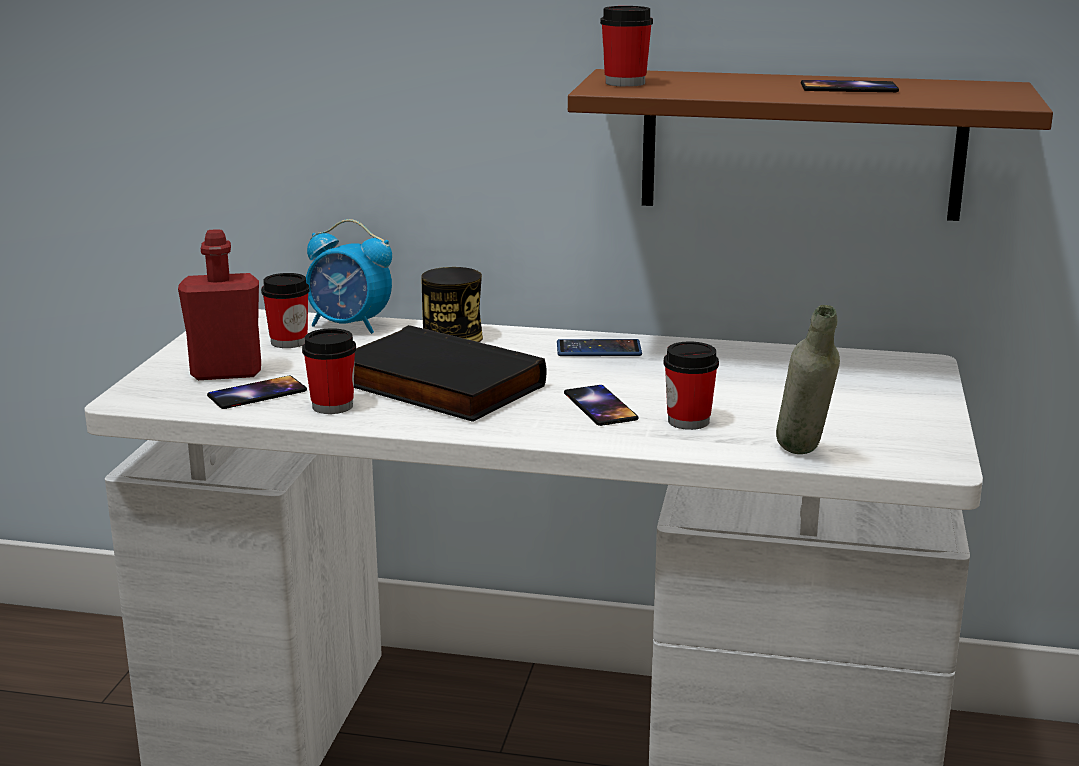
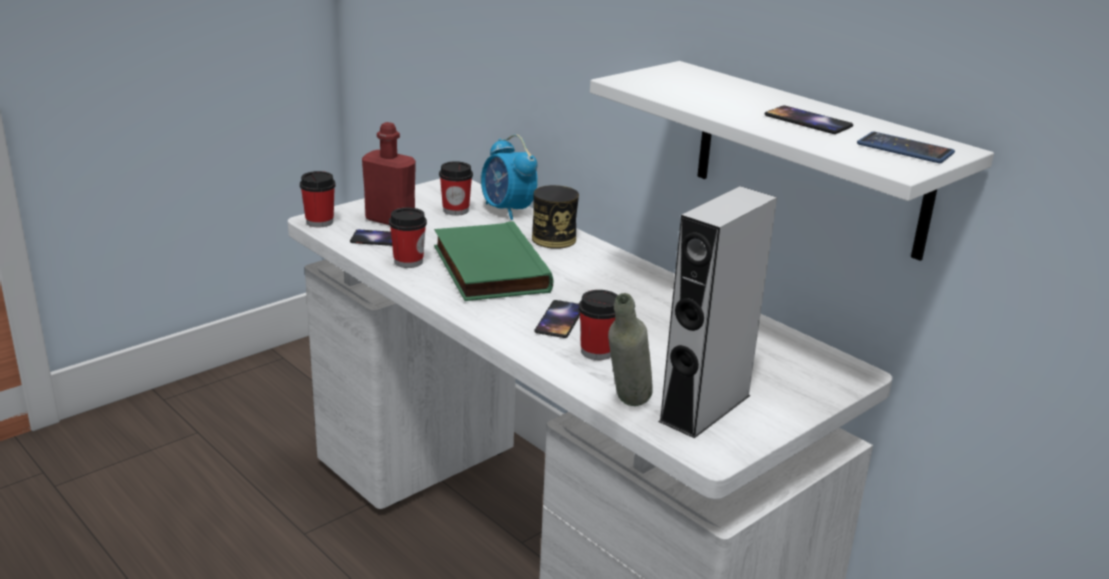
camera: 35 degrees right, 5 degrees up
(436, 385) = (487, 269): black book -> green book
(598, 349) = (632, 279): phone -> phone (905, 149)
(625, 83) = (655, 78): cup -> cup (319, 222)
(801, 144) = (810, 159): brown shelf -> white shelf
(865, 432) = (705, 408): none -> grey speaker

